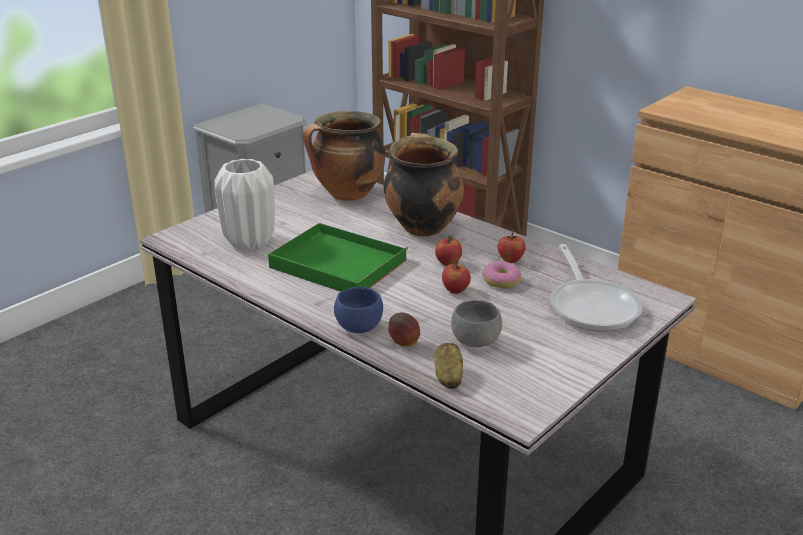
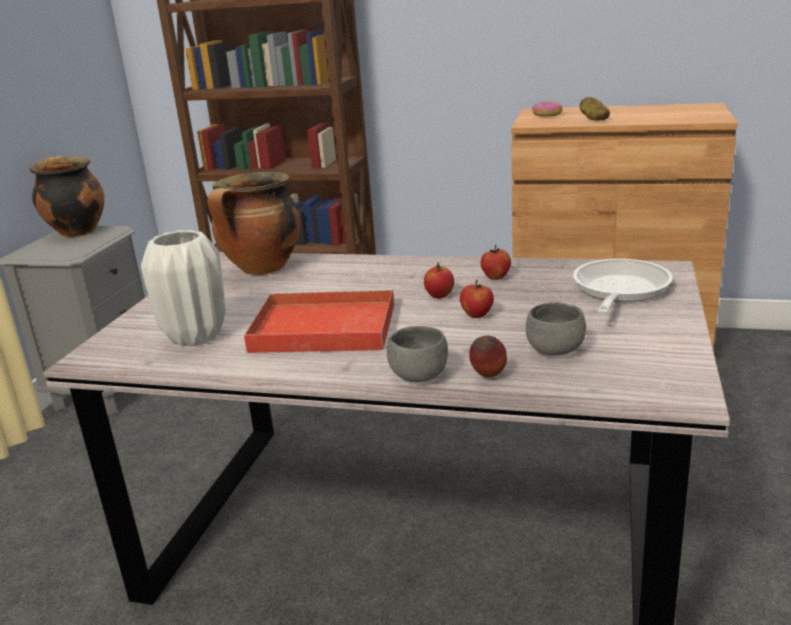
camera: 25 degrees left, 5 degrees down
(335, 263) = (321, 328): green tray -> red tray
(358, 327) = (418, 376): blue bowl -> grey bowl
(422, 227) = (374, 274): cooking pot -> cooking pot (76, 231)
(448, 377) = (572, 390): potato -> potato (593, 119)
(501, 281) = (510, 295): donut -> donut (547, 114)
(592, 306) = (618, 290): frying pan -> frying pan turned 120 degrees counterclockwise

